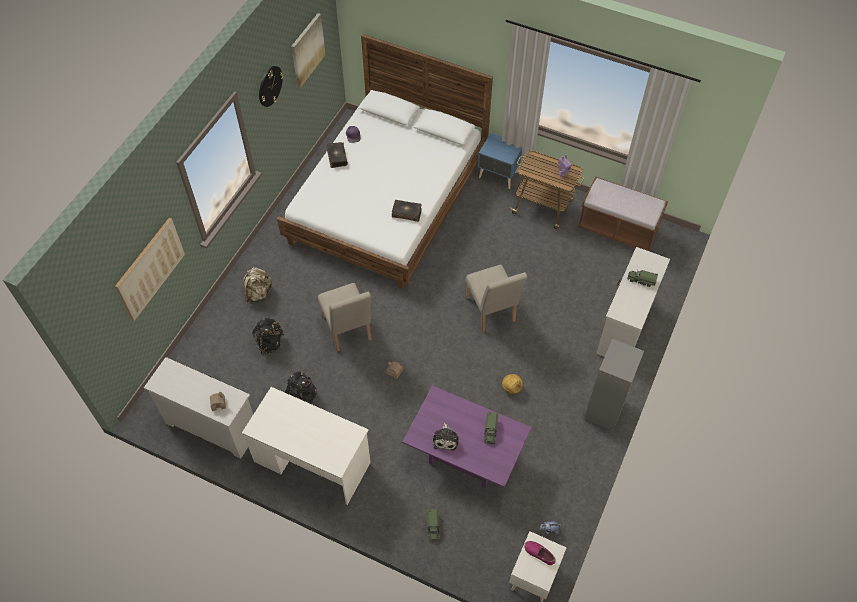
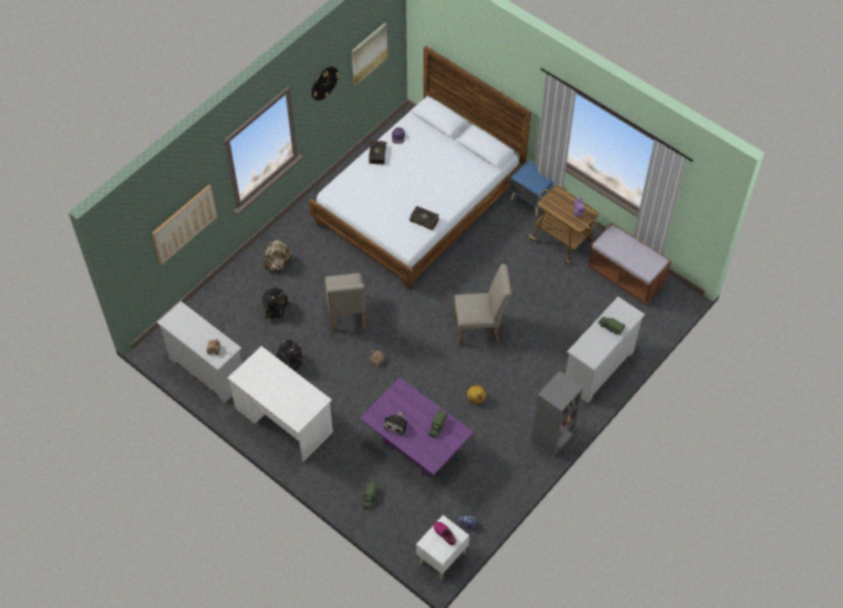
camera: 15 degrees right, 0 degrees up
(491, 313) = (480, 328): beige chair -> beige chair turned 90 degrees counterclockwise

